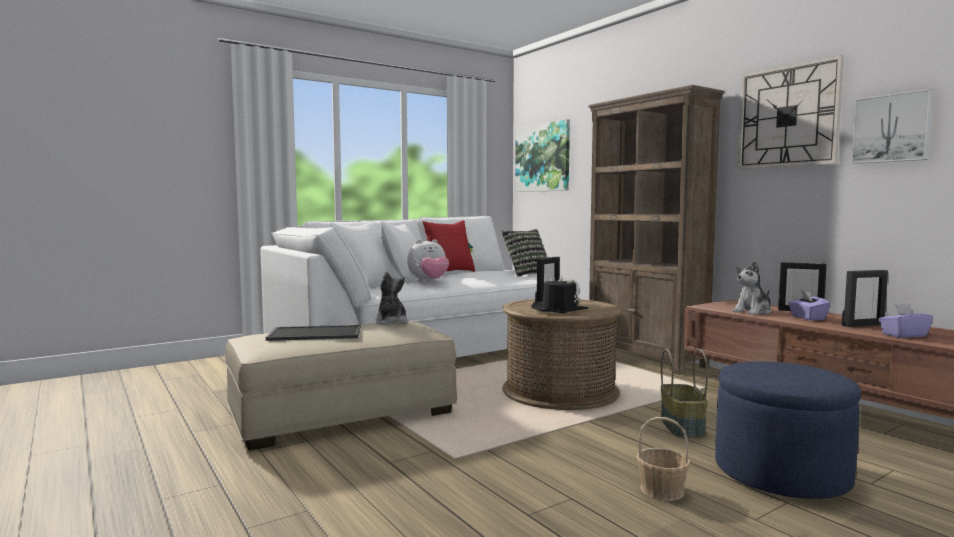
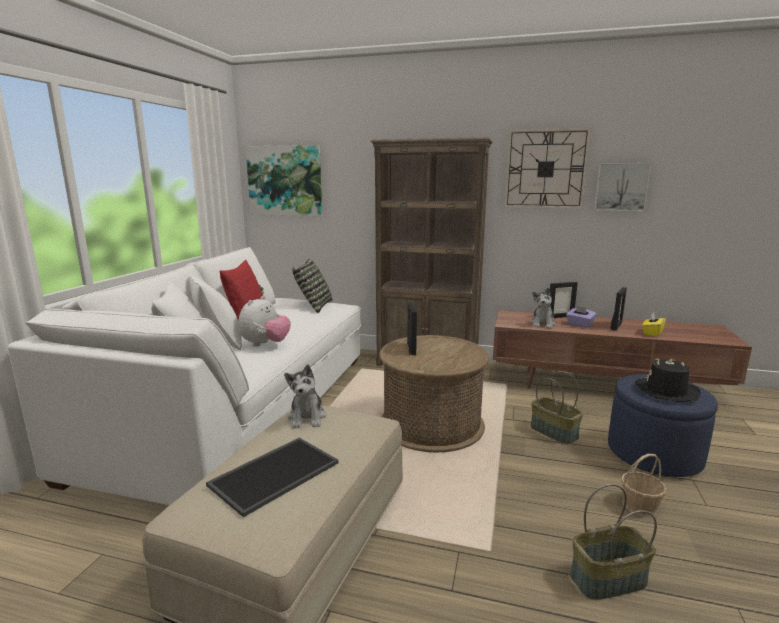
camera: 40 degrees left, 10 degrees up
(391, 322) = (307, 417): plush toy -> plush toy turned 120 degrees counterclockwise
(517, 506) = (608, 580): none -> basket
(559, 310) = (444, 358): black hat -> black hat (666, 391)
(903, 335) = (652, 333): purple tissue box -> yellow tissue box

